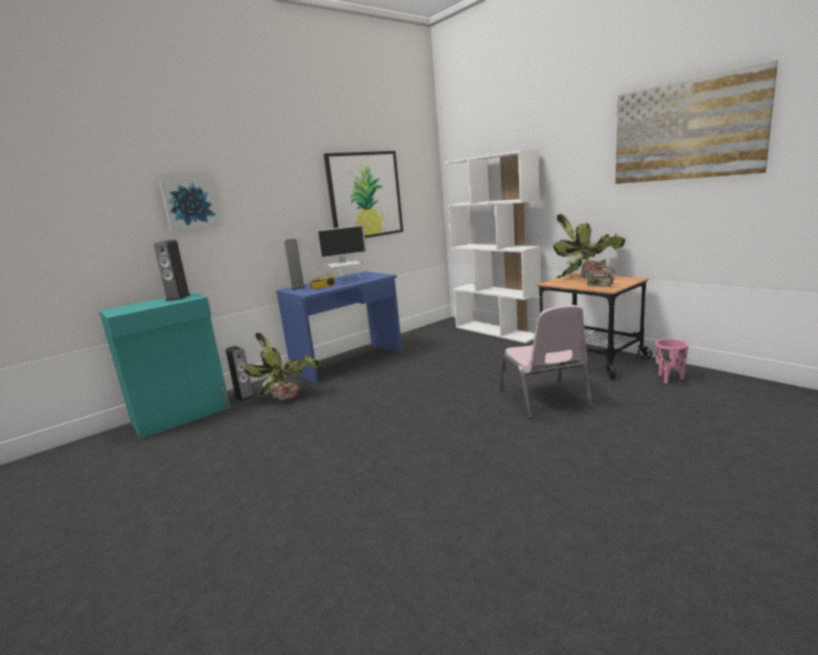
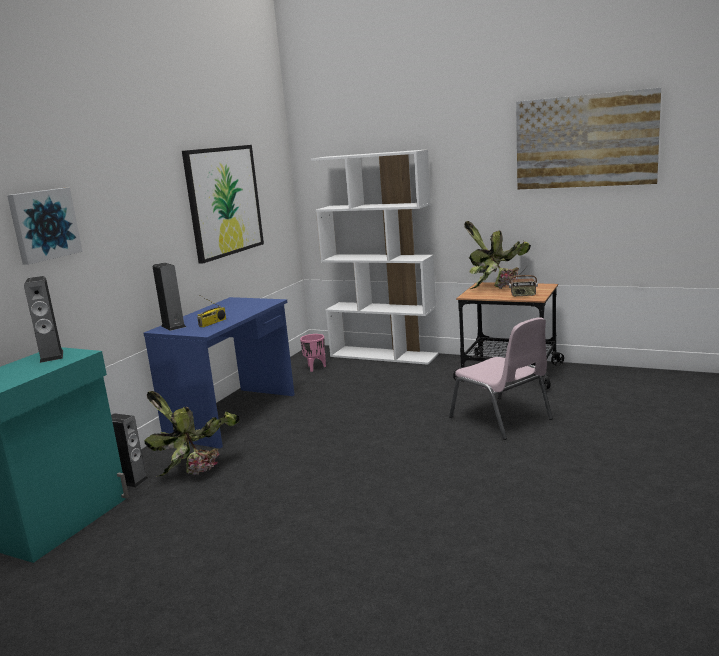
camera: 25 degrees left, 0 degrees up
(346, 280) = (228, 311): monitor -> none
(669, 379) = (593, 380): pink planter -> pink planter (315, 367)

